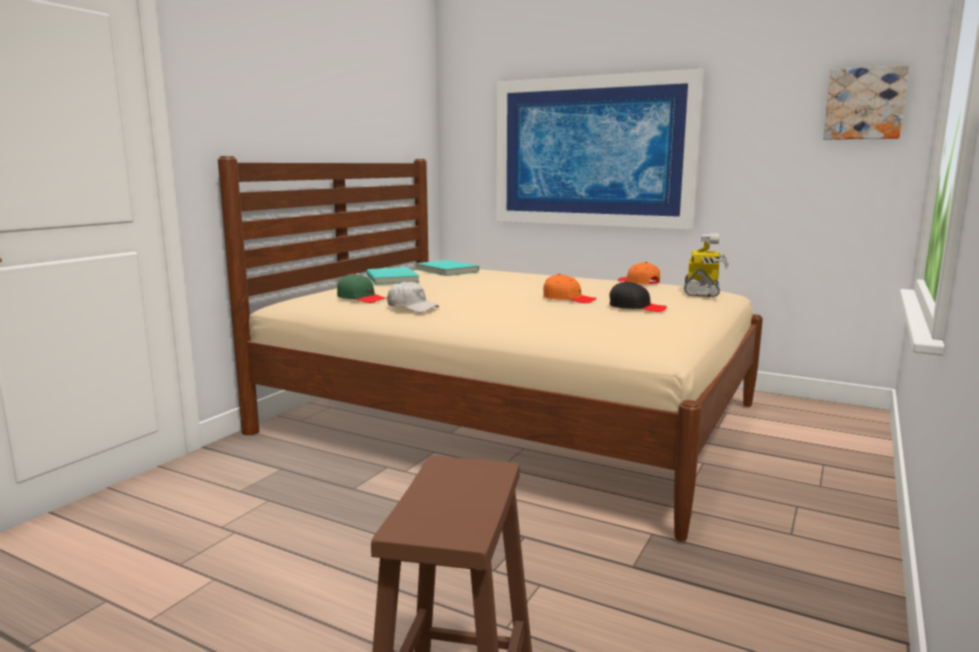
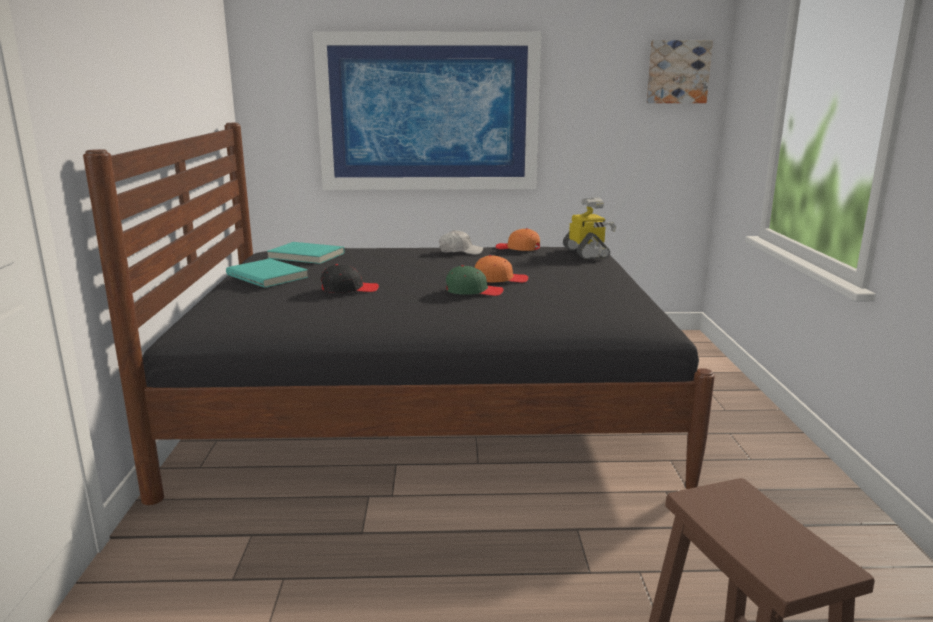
camera: 30 degrees left, 5 degrees up
(361, 298) = (287, 311): green cap -> green cap (473, 291)
(412, 307) = (369, 315): white cap -> white cap (460, 251)
(511, 419) = (429, 407): beige bed -> black bed
(636, 308) = (573, 281): black cap -> black cap (349, 289)

